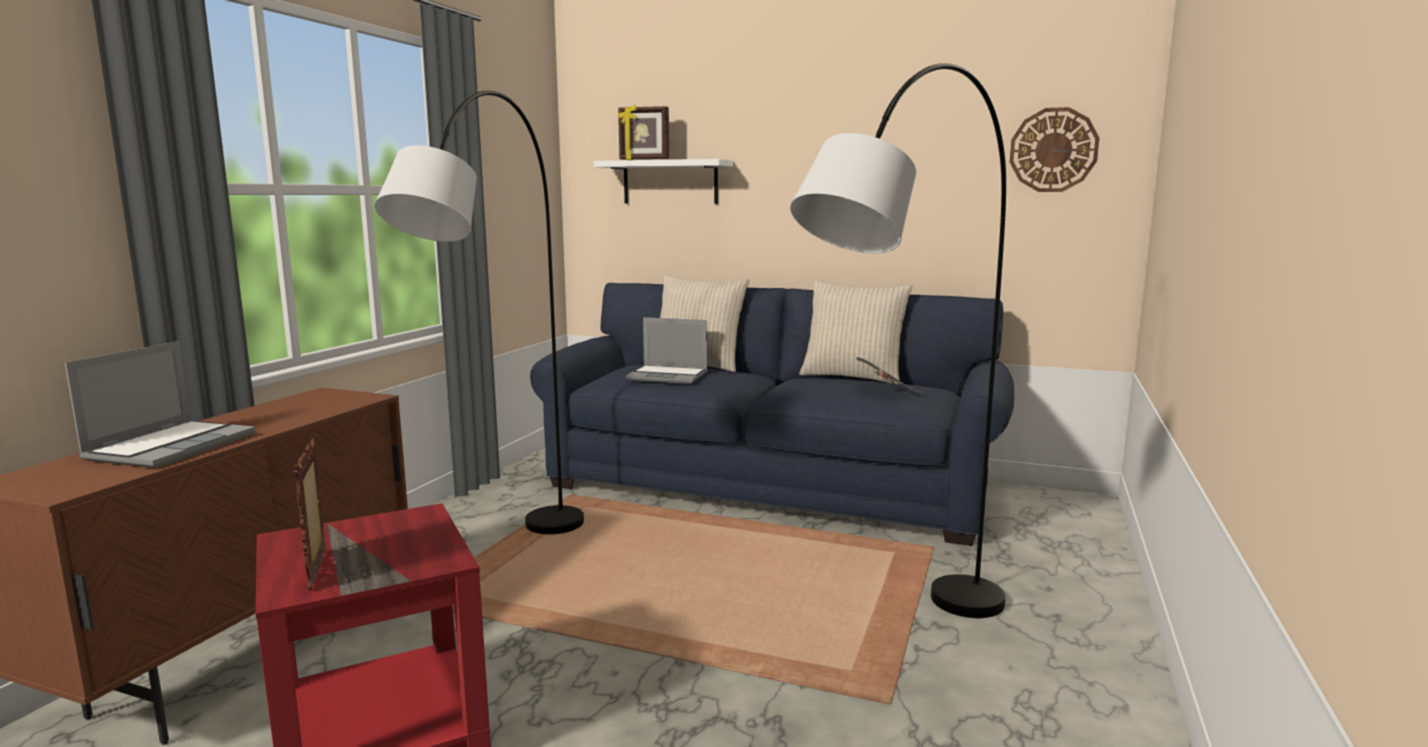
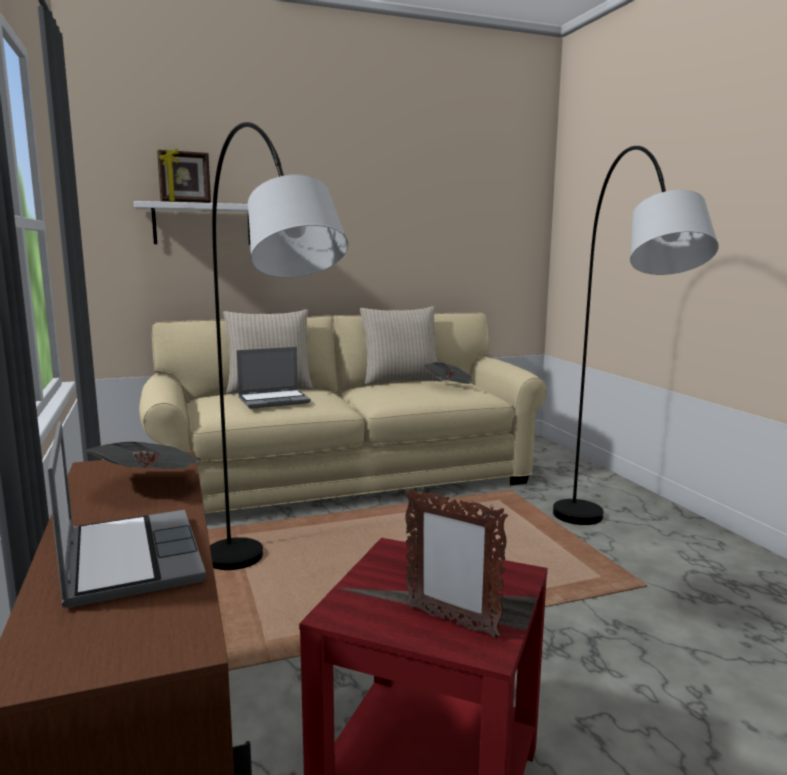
camera: 40 degrees left, 0 degrees up
(305, 411) = (150, 486): none -> newspaper
(769, 485) = (346, 479): blue sofa -> beige sofa
(1053, 150) = (498, 209): wall clock -> none

